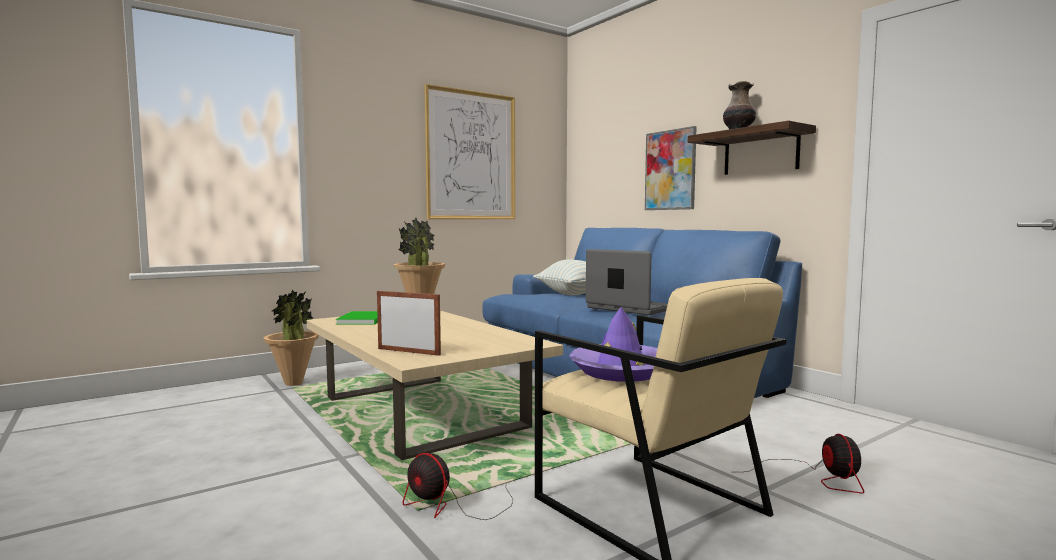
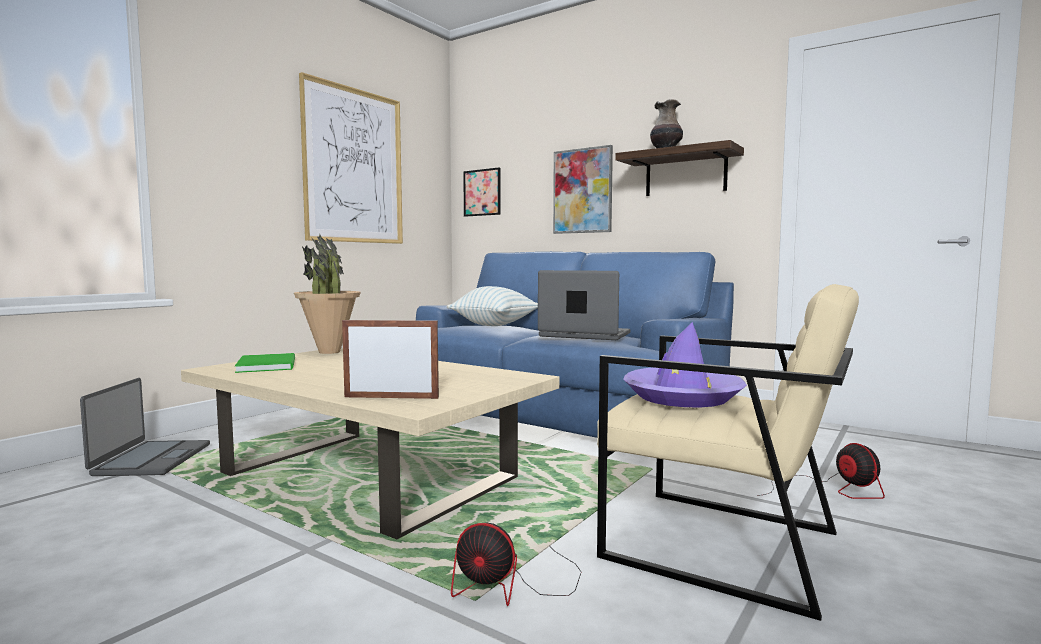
camera: 20 degrees left, 0 degrees up
(293, 383) = (151, 460): potted plant -> laptop
(589, 172) = (482, 192): none -> picture

